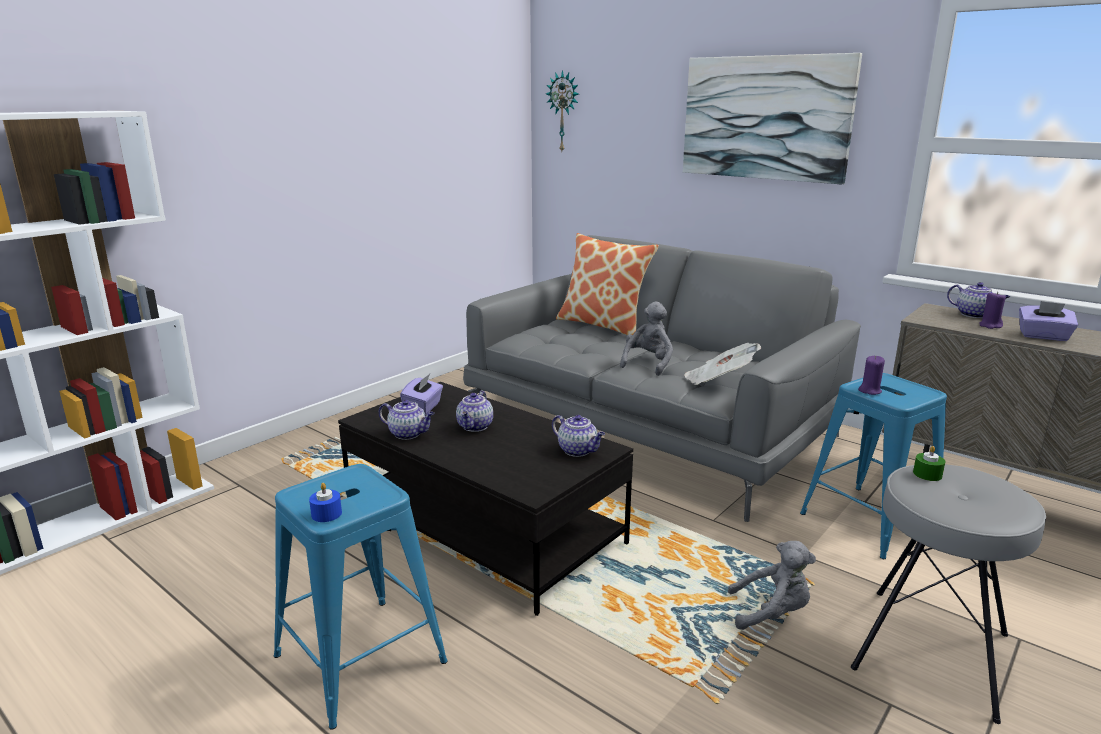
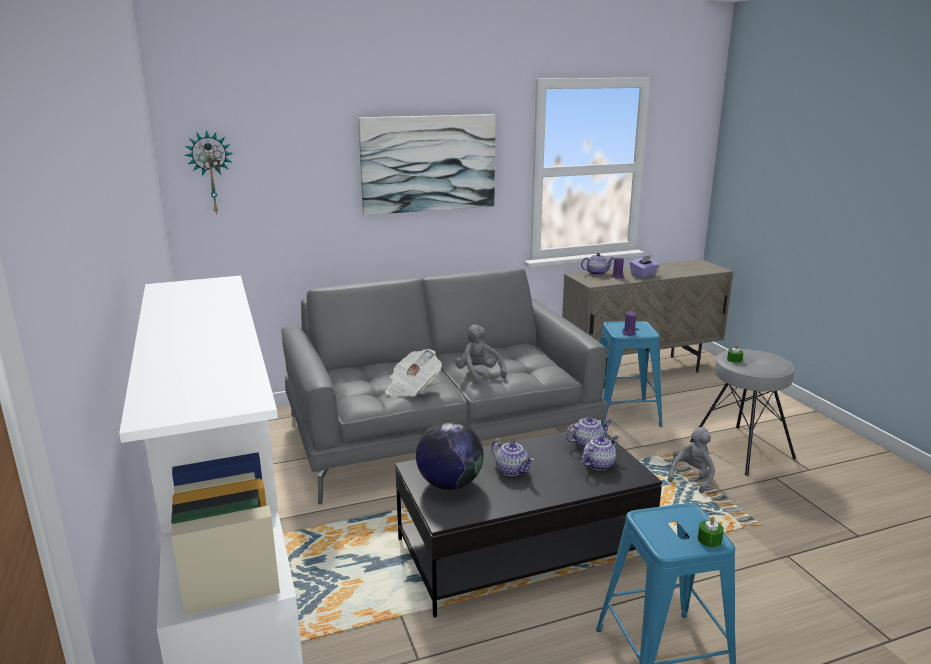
camera: 60 degrees left, 0 degrees up
(326, 514) = (709, 540): blue candle -> green candle
(408, 434) = (499, 502): teapot -> teapot (599, 464)
(423, 408) = (449, 484): purple tissue box -> globe
(603, 325) = (376, 363): pillow -> none
(719, 381) = (538, 365): newspaper -> newspaper (412, 387)

